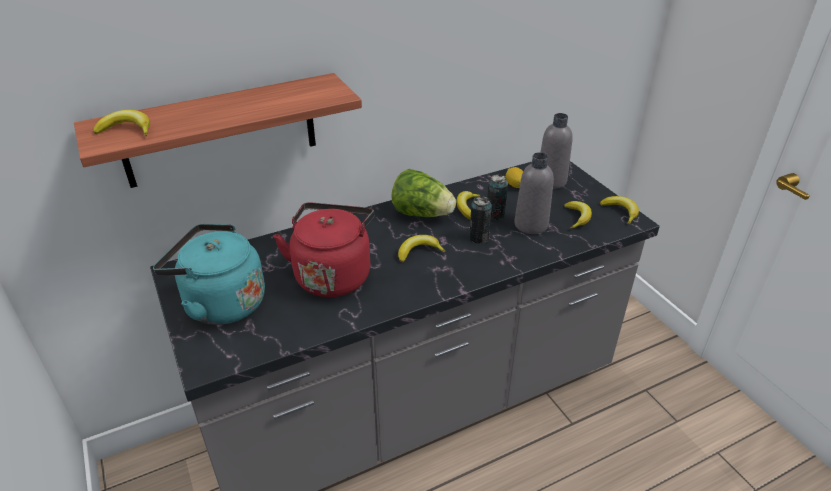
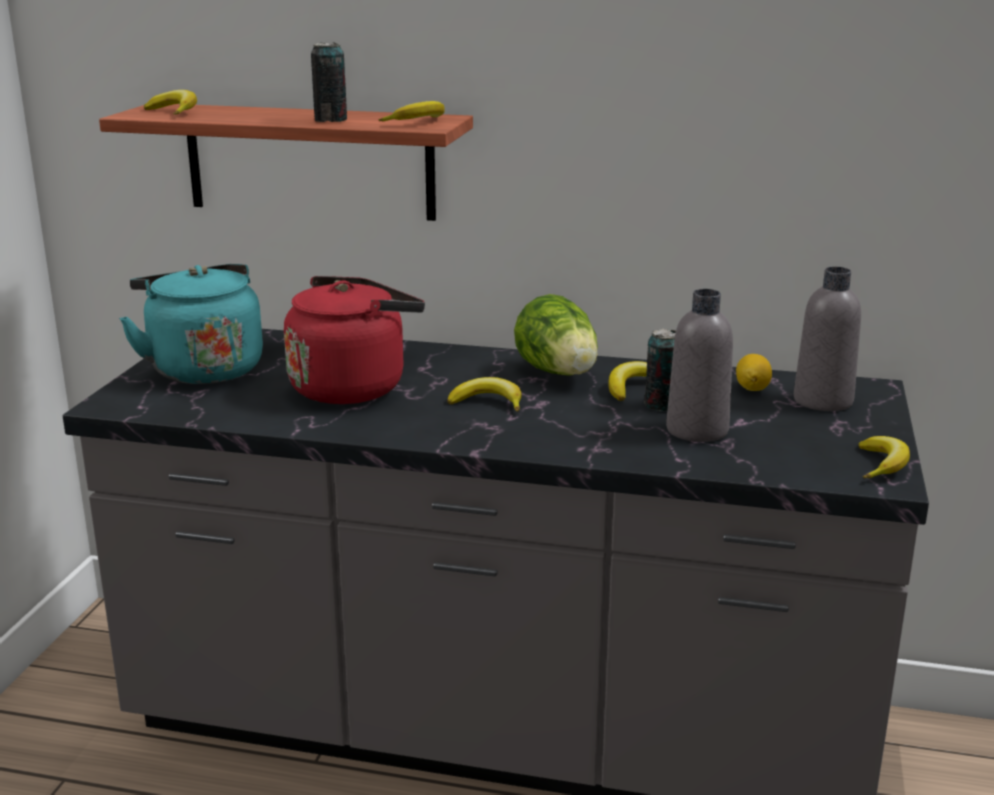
camera: 40 degrees right, 15 degrees down
(479, 238) = (593, 417): can -> can (331, 120)
(577, 217) = (789, 447): banana -> banana (419, 122)

